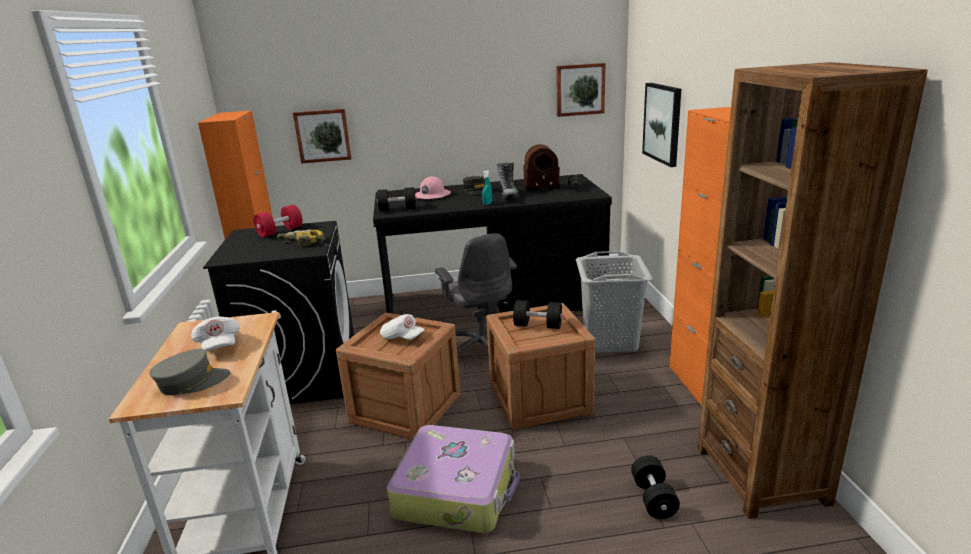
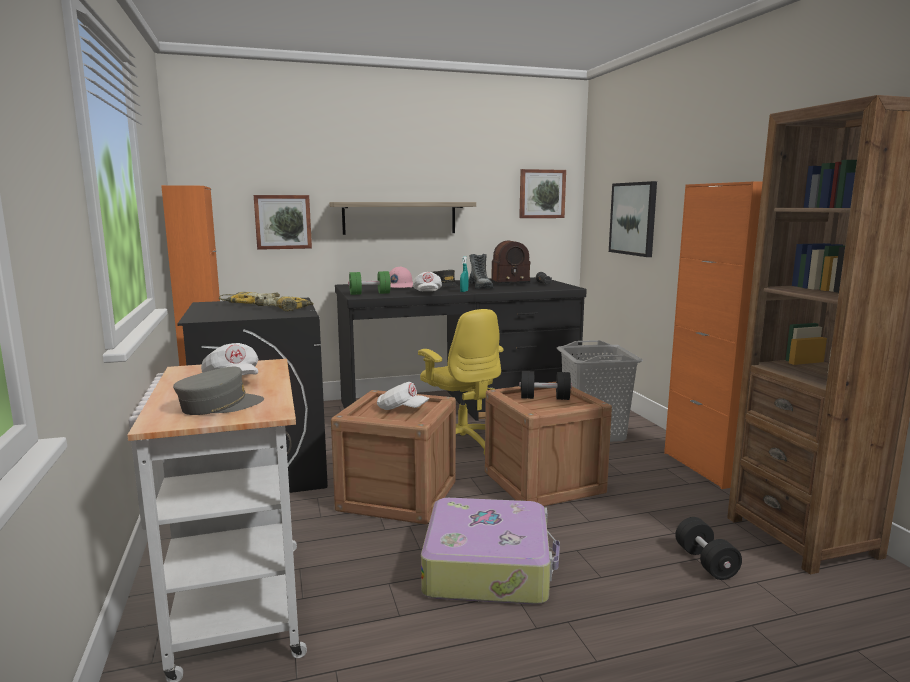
camera: 10 degrees left, 10 degrees down
(280, 231) = (251, 303): red dumbbell -> power drill
(397, 209) = (369, 294): black dumbbell -> green dumbbell
(434, 124) = (399, 218): none -> shelf
(451, 207) = (427, 293): none -> white cap
(482, 349) = (462, 443): grey office chair -> yellow office chair

